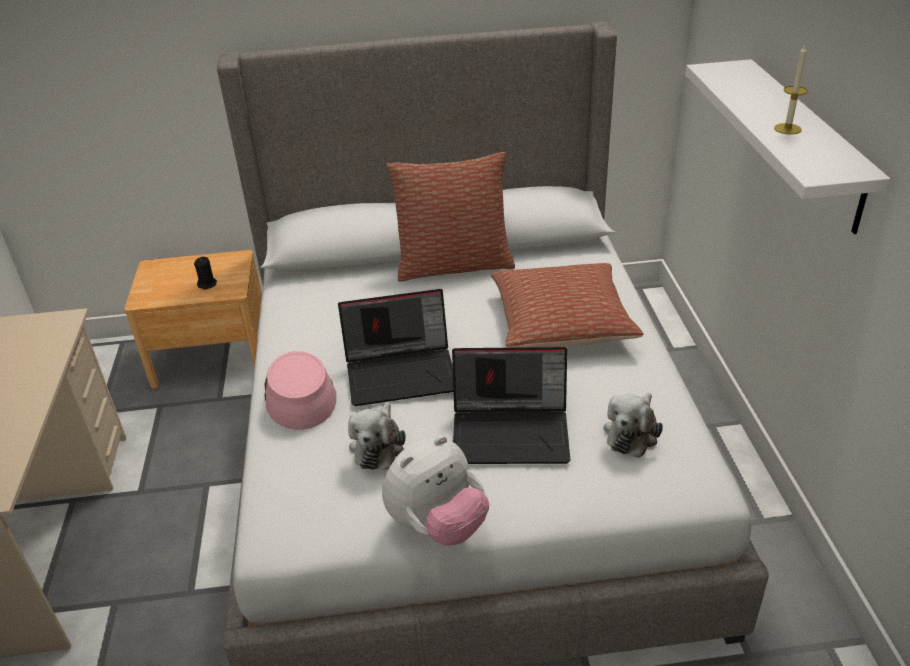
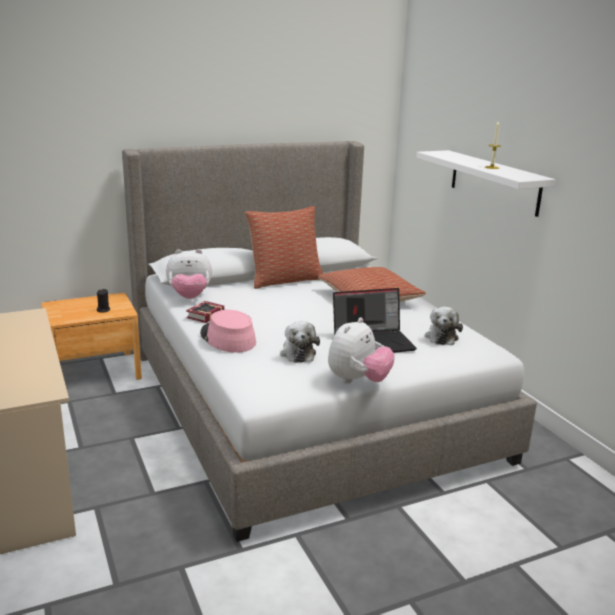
camera: 20 degrees left, 15 degrees down
(294, 337) = (203, 316): none -> book
(298, 293) = (190, 297): none -> plush toy
(402, 372) = (288, 323): laptop -> none

